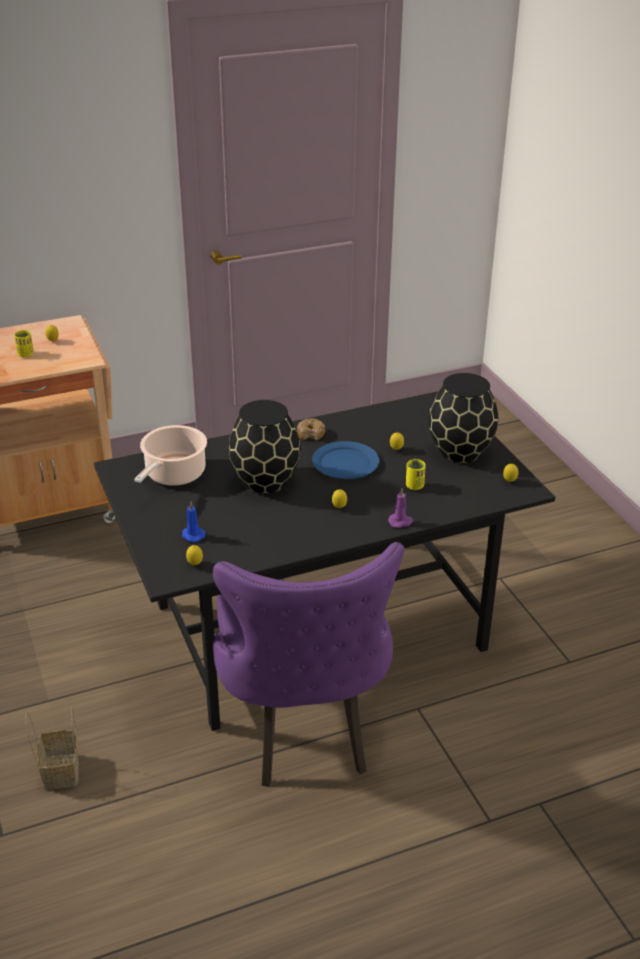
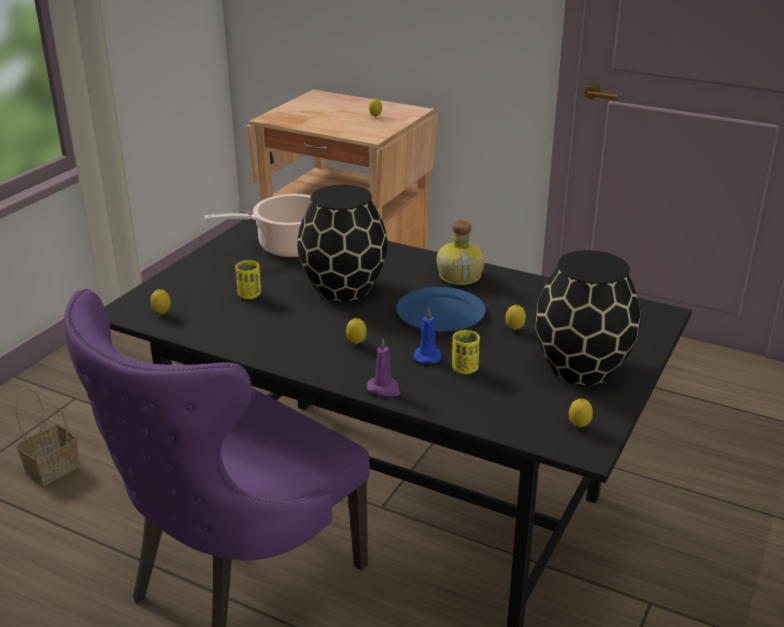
camera: 50 degrees right, 5 degrees down
(25, 354) = (339, 117): yellow cup -> yellow cup (249, 295)
(192, 535) = (206, 293): blue candle -> blue candle (427, 356)
(311, 434) = (460, 275): donut -> bottle

